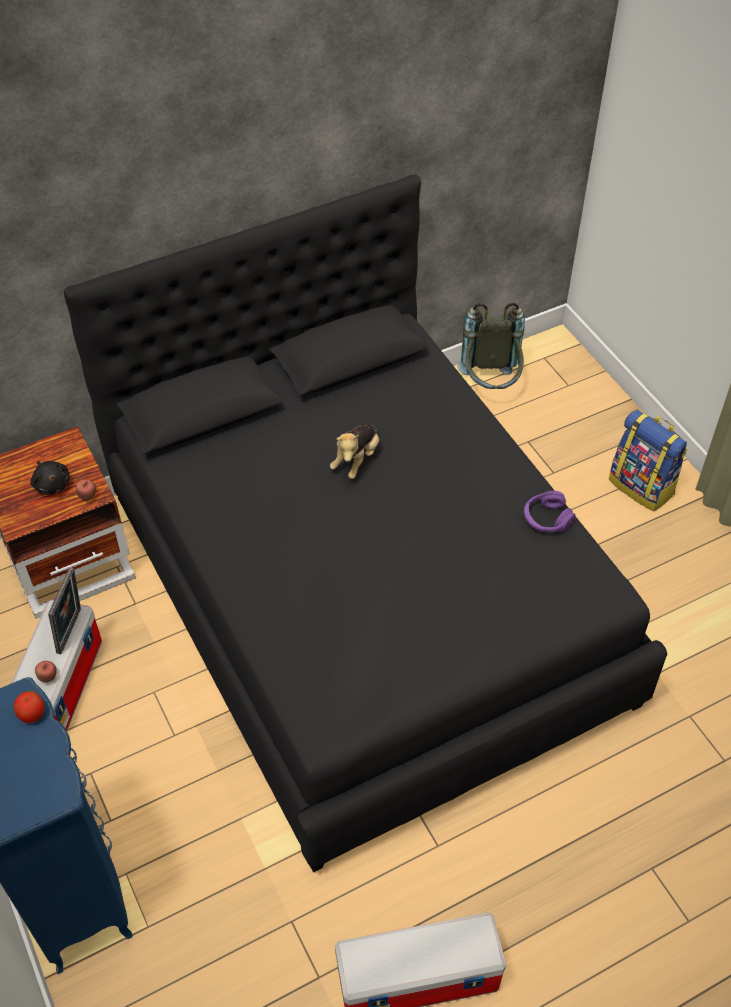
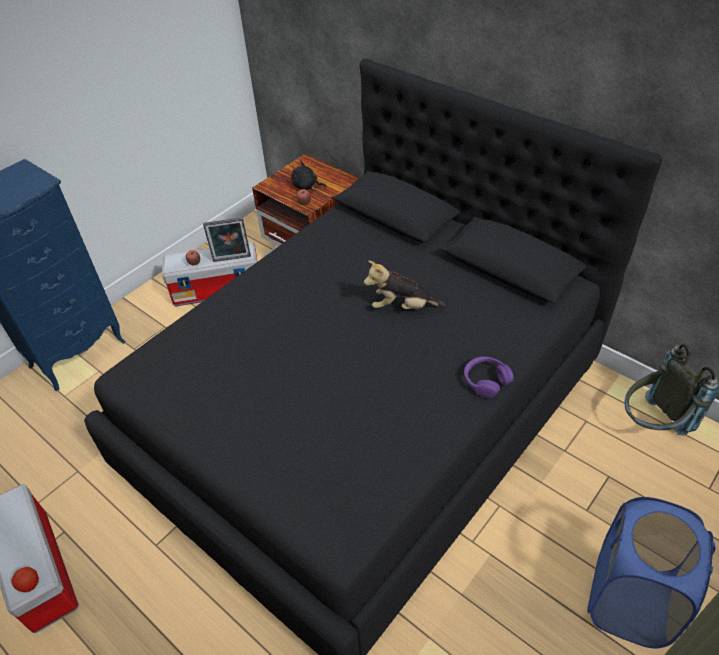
camera: 70 degrees right, 5 degrees down
(32, 714) = (28, 190): apple -> apple (30, 584)
(52, 484) = (306, 186): black plush toy -> black plush toy turned 75 degrees clockwise
(546, 519) = (411, 458): purple headphones -> purple headphones (486, 381)
(642, 486) = (629, 601): backpack -> blue laundry basket

